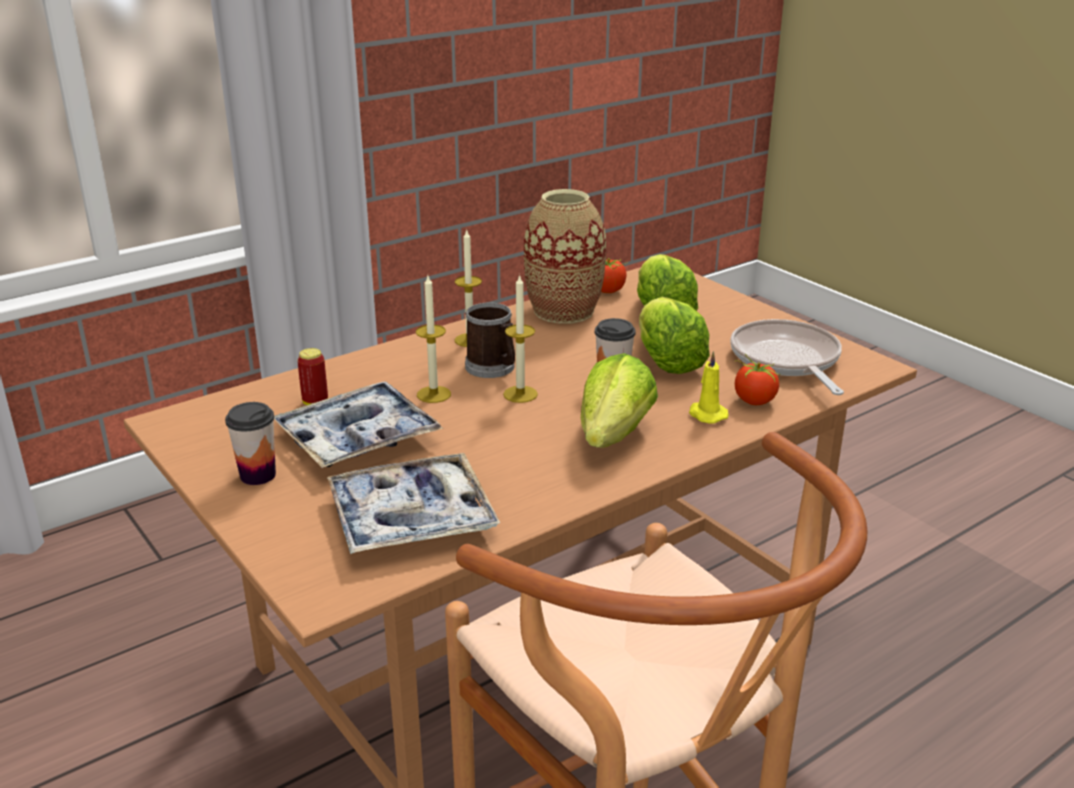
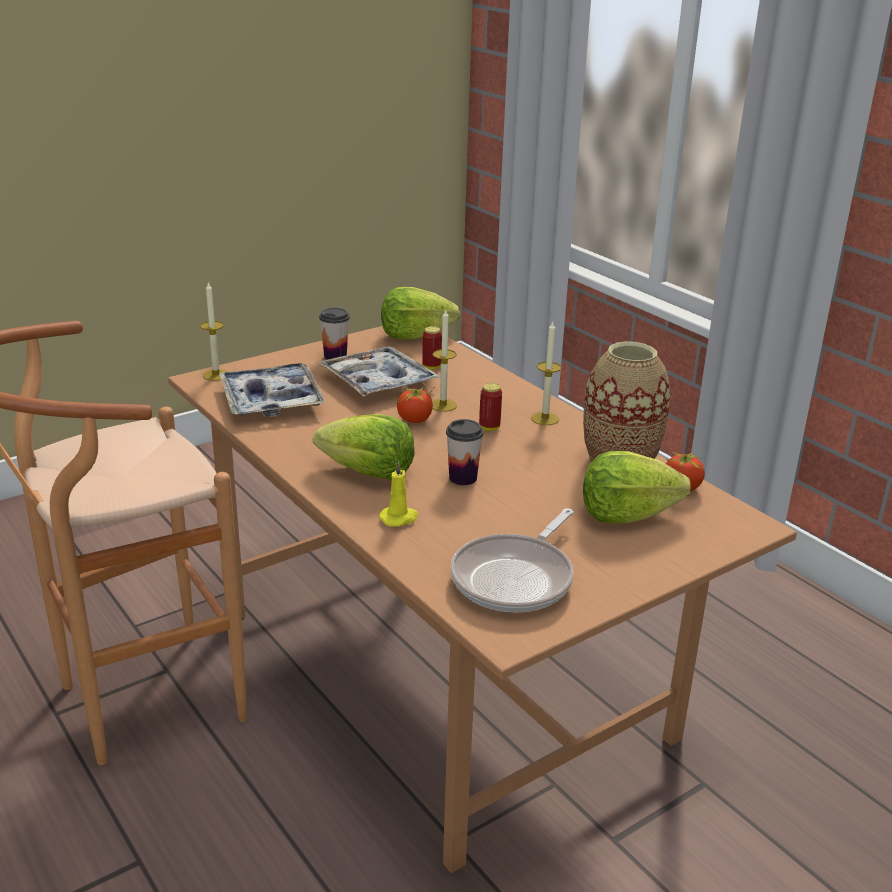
camera: 90 degrees right, 0 degrees up
(493, 368) = (489, 428): mug -> can
(520, 394) = (442, 437): candle -> candle (216, 375)
(667, 361) = (508, 508): lettuce -> lettuce (415, 335)
(754, 401) = (424, 546): tomato -> tomato (414, 419)
(787, 360) = (516, 578): frying pan -> frying pan turned 135 degrees clockwise

